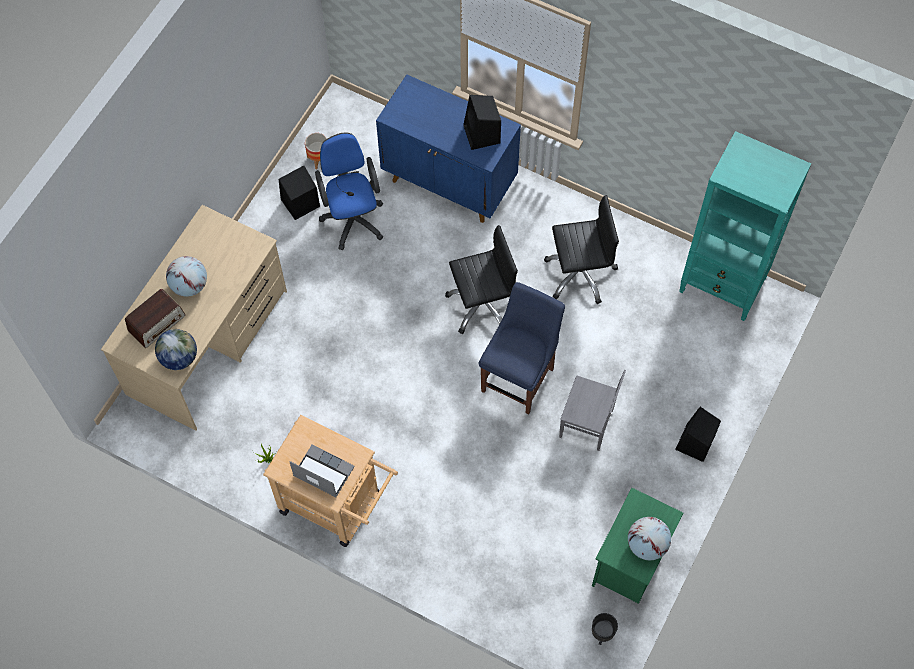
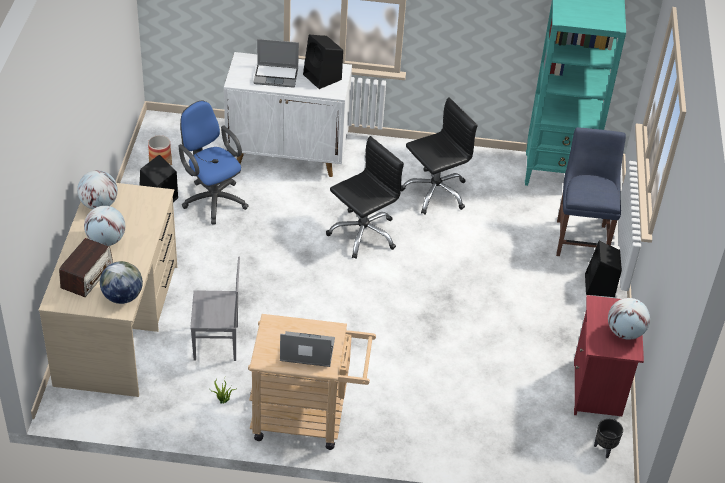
camera: 25 degrees left, 20 degrees down
(199, 239) = (99, 204): none -> globe
(435, 120) = (276, 76): none -> laptop
(450, 182) = (288, 156): blue cabinet -> white cabinet
(520, 377) = (424, 277): blue chair -> blue chair (581, 238)
(587, 424) = (501, 296): grey chair -> grey chair (217, 343)
(630, 566) = (598, 390): green nightstand -> red nightstand

